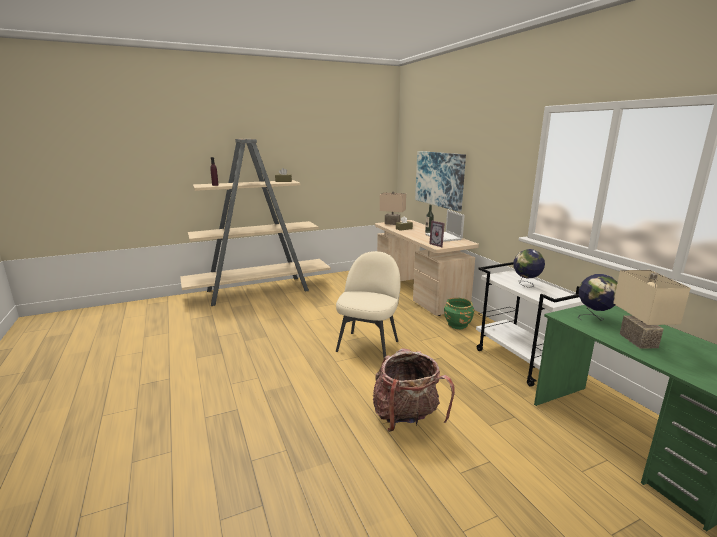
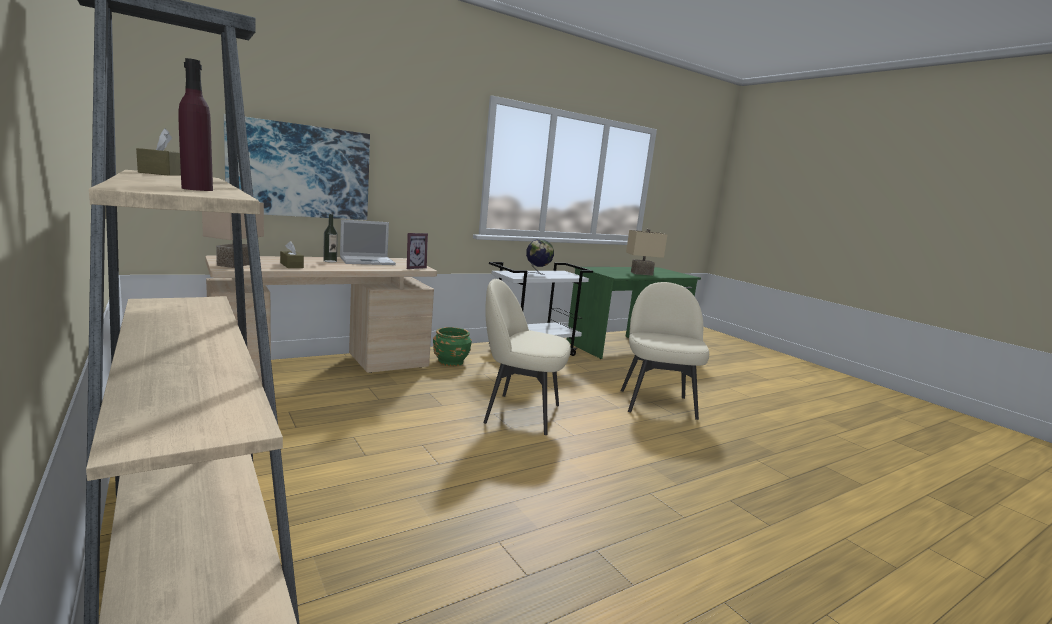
camera: 100 degrees left, 5 degrees down
(406, 418) = (657, 403): backpack -> beige chair
(594, 318) = (613, 273): globe -> none

